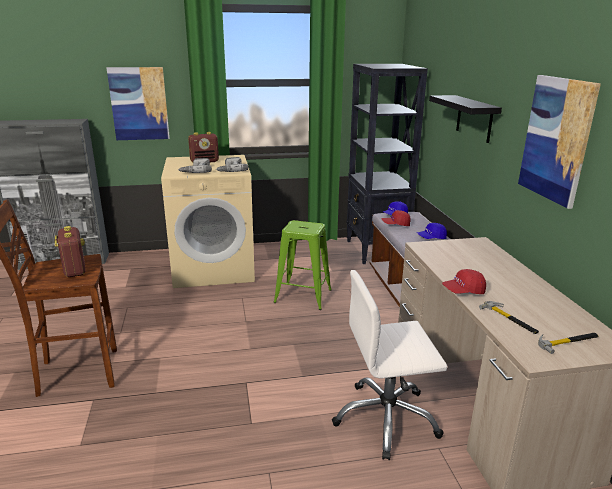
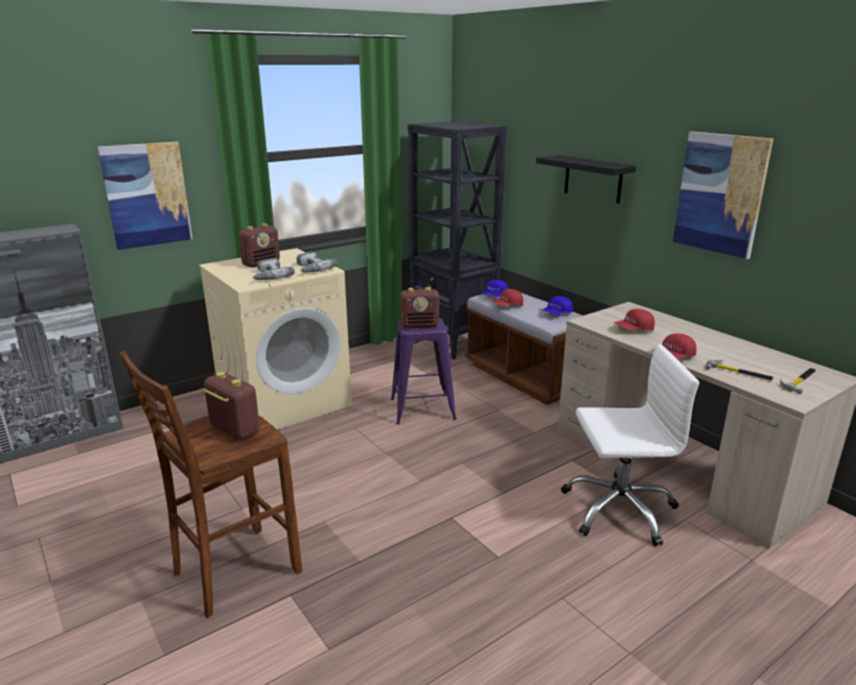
camera: 25 degrees left, 0 degrees up
(301, 227) = (420, 325): none -> radio
(302, 296) = (422, 409): green stool -> purple stool
(386, 419) = (618, 509): white office chair -> white office chair turned 150 degrees counterclockwise
(456, 260) = (633, 329): none -> red cap

